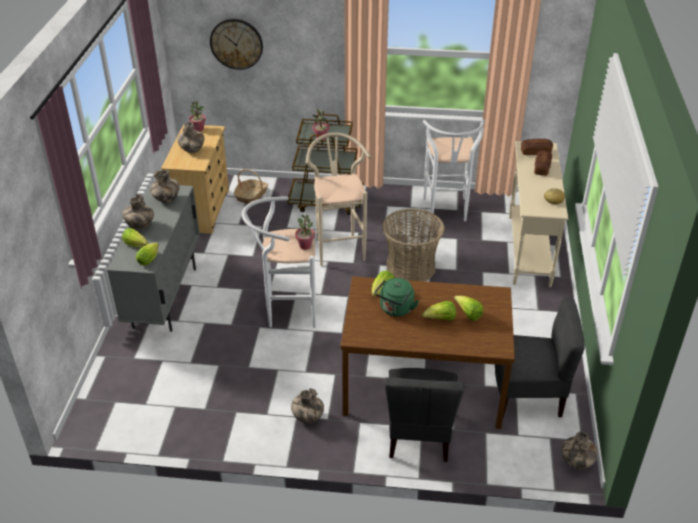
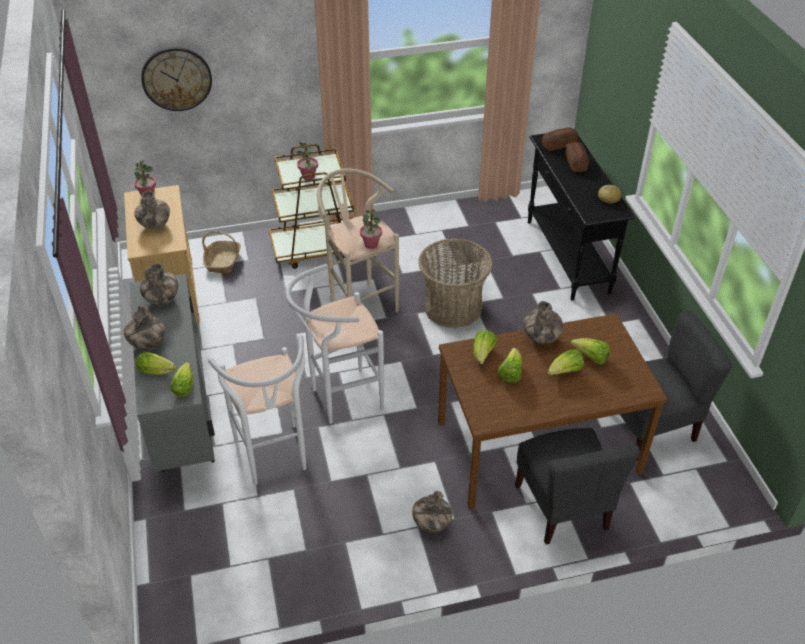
camera: 20 degrees left, 5 degrees up
(305, 246) = (362, 319): potted plant -> potted plant (371, 244)
(395, 309) = (510, 373): green kettle -> lettuce
(446, 213) = (458, 232): white stool -> white stool (274, 460)
(528, 251) = (567, 256): beige console table -> black console table
(576, 462) = (735, 487): vase -> vase (541, 338)

